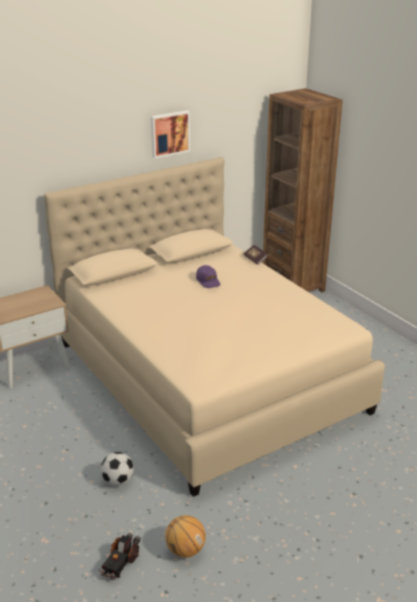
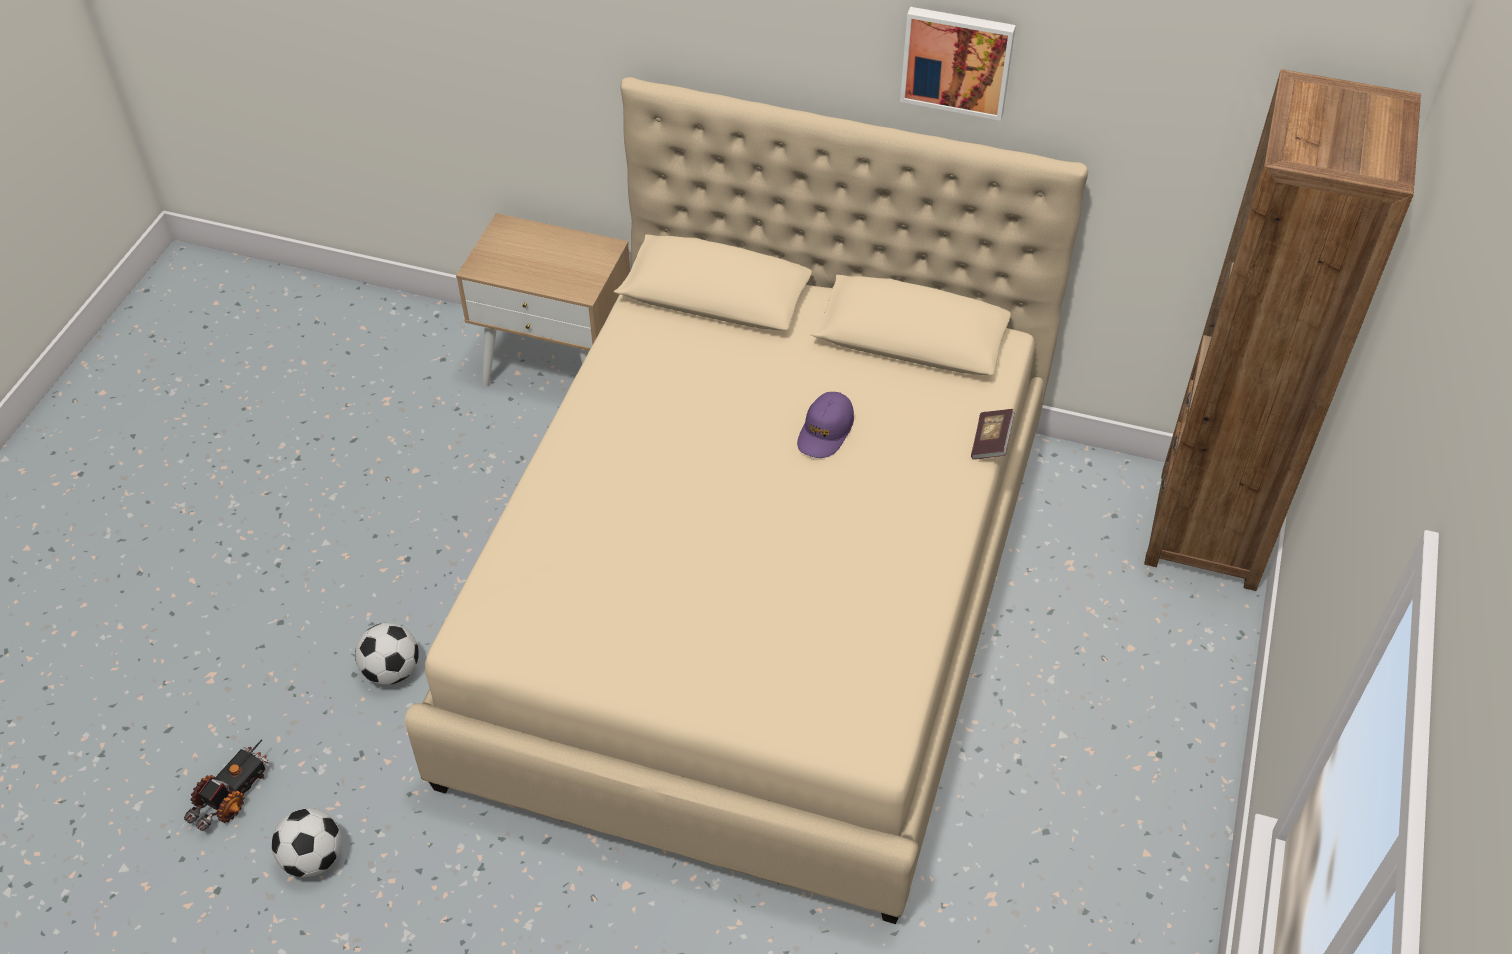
camera: 50 degrees right, 20 degrees up
(120, 562) = (232, 795): toy truck -> toy truck turned 135 degrees clockwise
(185, 550) = (314, 858): basketball -> football

